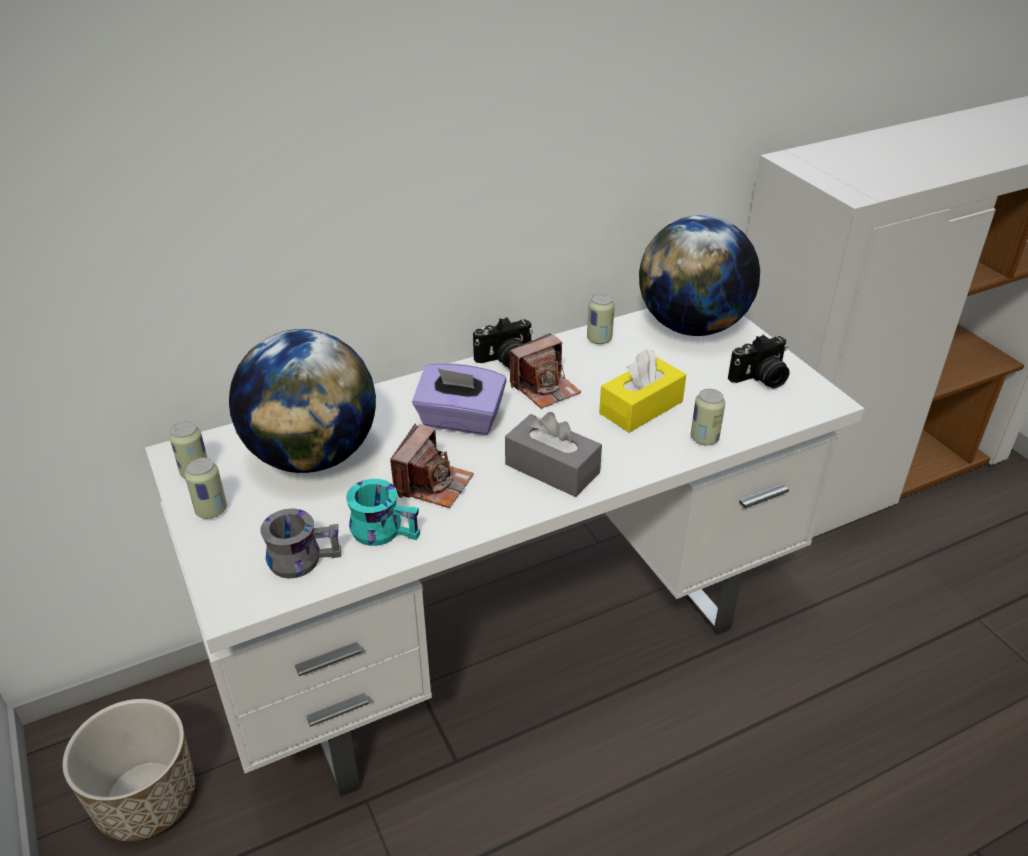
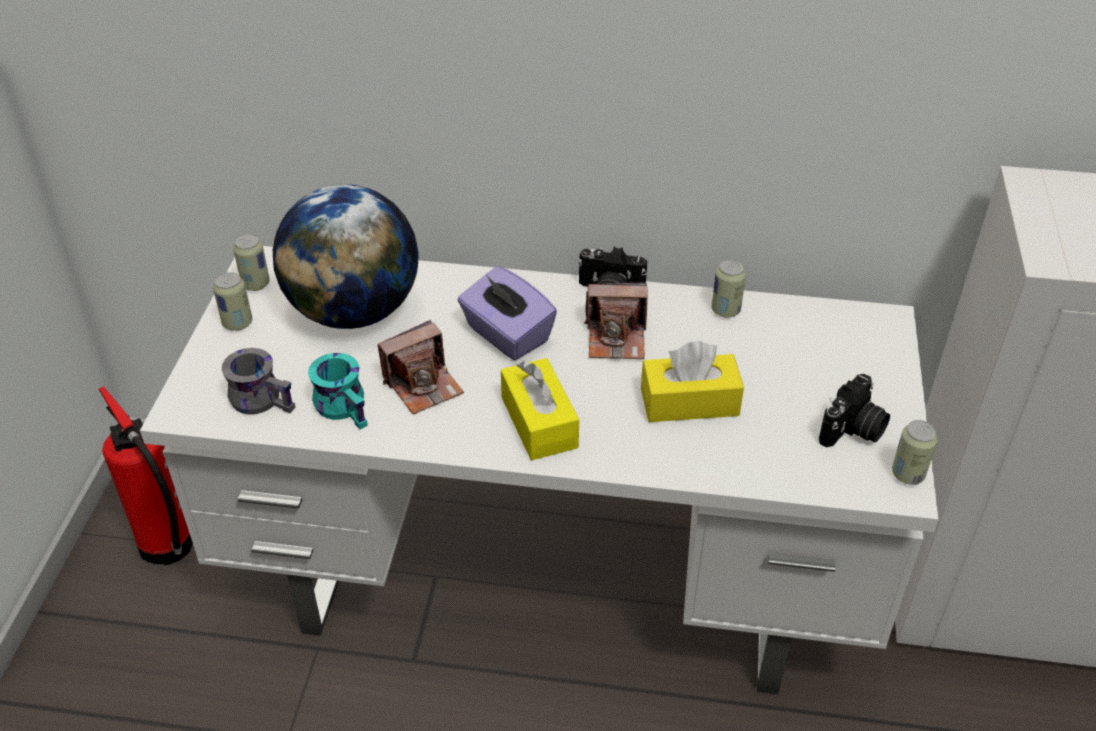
camera: 35 degrees right, 5 degrees up
(146, 799) = (168, 548): planter -> fire extinguisher
(552, 469) = (539, 422): grey tissue box -> yellow tissue box
(692, 327) = (842, 339): globe -> none
(704, 438) = (718, 465): can -> can (907, 474)
(760, 379) = (853, 430): camera -> camera turned 60 degrees counterclockwise

